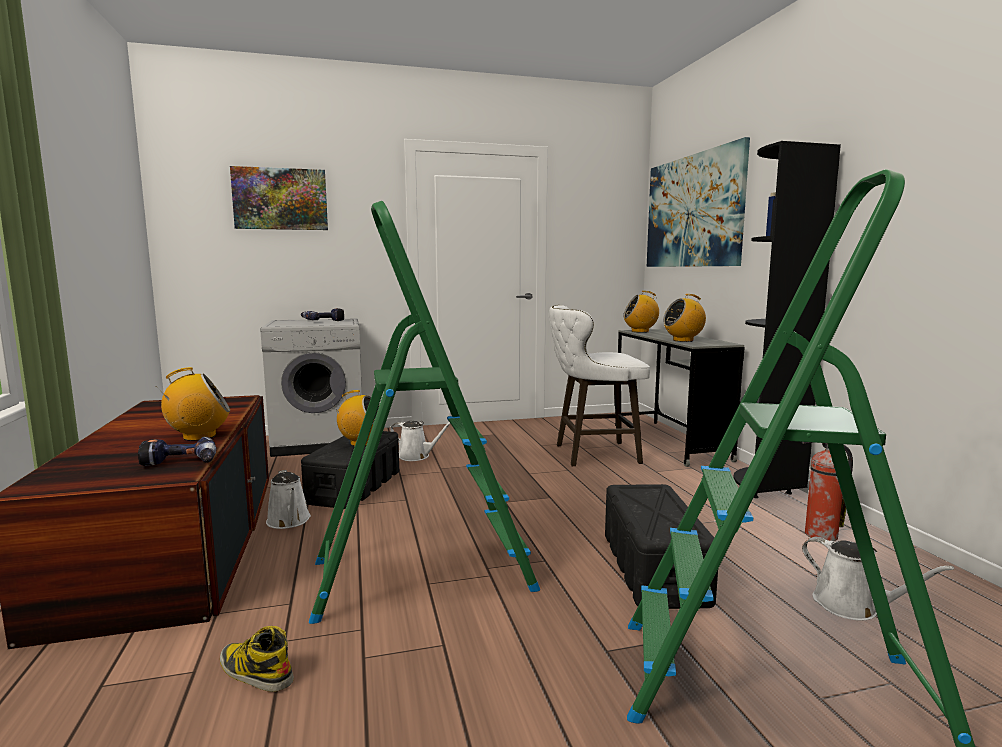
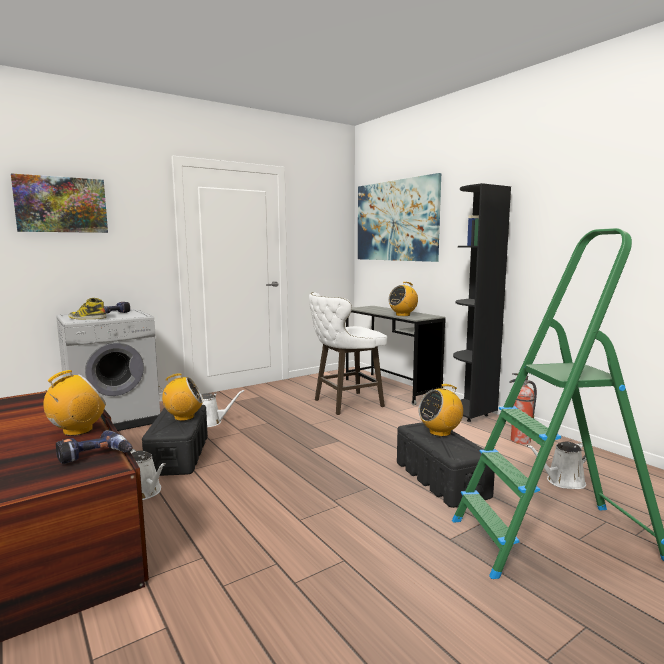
camera: 20 degrees left, 0 degrees up
(255, 672) = (219, 614): boot -> boot (87, 318)
(424, 575) = (292, 514): green step ladder -> none
(640, 331) = (363, 308): radio -> radio (440, 432)
(852, 606) = (562, 482): white watering can -> white watering can turned 135 degrees clockwise

